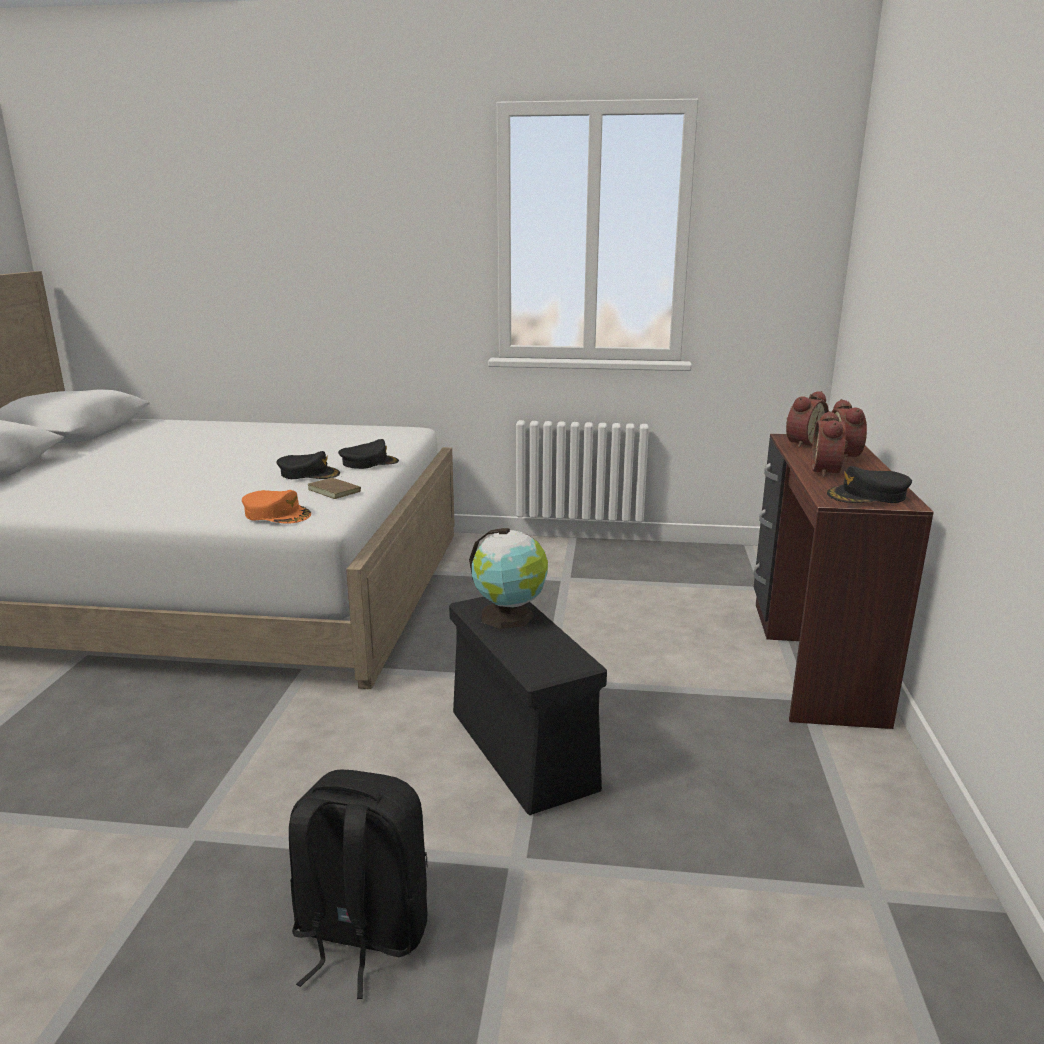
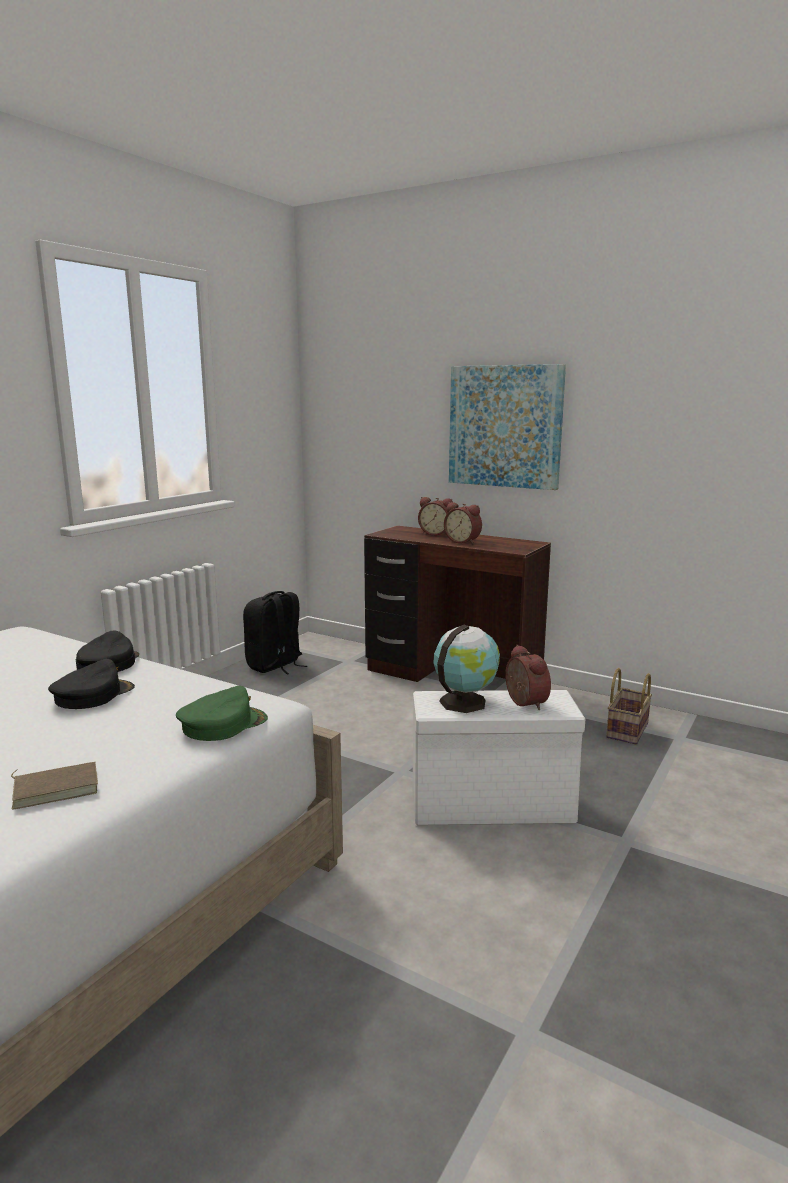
camera: 65 degrees left, 5 degrees down
(277, 514) = (223, 724): orange cap -> green cap
(336, 491) = (184, 689): brown book -> brown book (57, 787)
(360, 933) = (690, 932): black backpack -> black backpack (275, 666)
(524, 751) = (494, 806): black storage box -> white storage box
(801, 443) = (398, 534): alarm clock -> alarm clock (523, 703)
(837, 830) = (626, 729): none -> basket
(868, 496) = (515, 544): black cap -> none
(947, 309) = (505, 426): none -> picture

